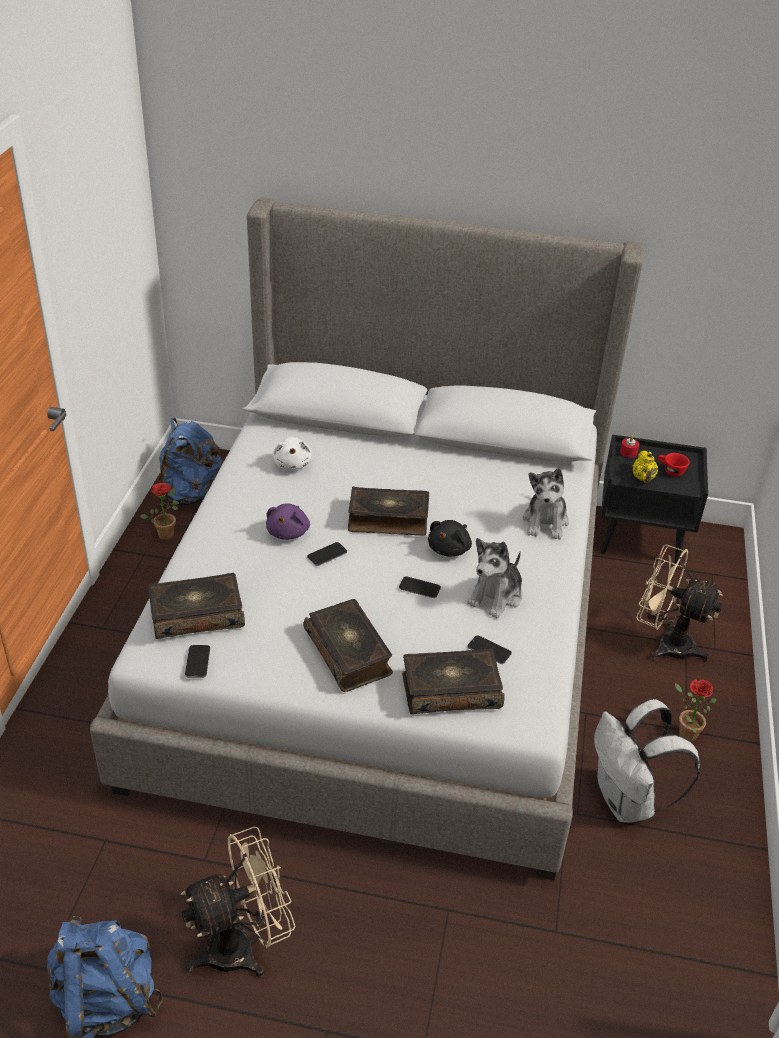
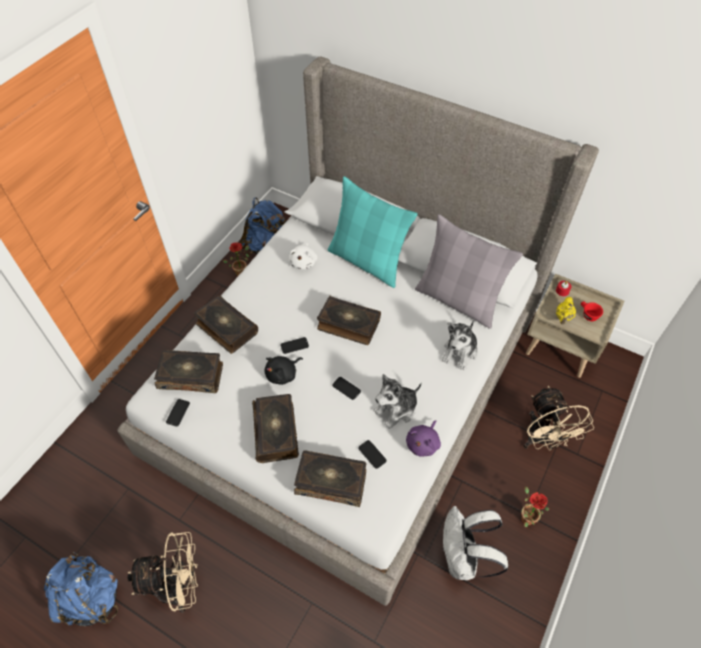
camera: 20 degrees right, 15 degrees up
(221, 553) = (226, 328): none -> book
(289, 532) = (278, 320): purple plush toy -> purple plush toy (423, 443)
(378, 449) = (367, 261): none -> turquoise pillow
(450, 549) = (381, 360): black plush toy -> black plush toy (283, 374)
(515, 469) = (458, 300): none -> grey pillow
(641, 539) = (561, 348): black nightstand -> beige nightstand
(665, 643) = (542, 440): beige fan -> beige fan turned 150 degrees counterclockwise

